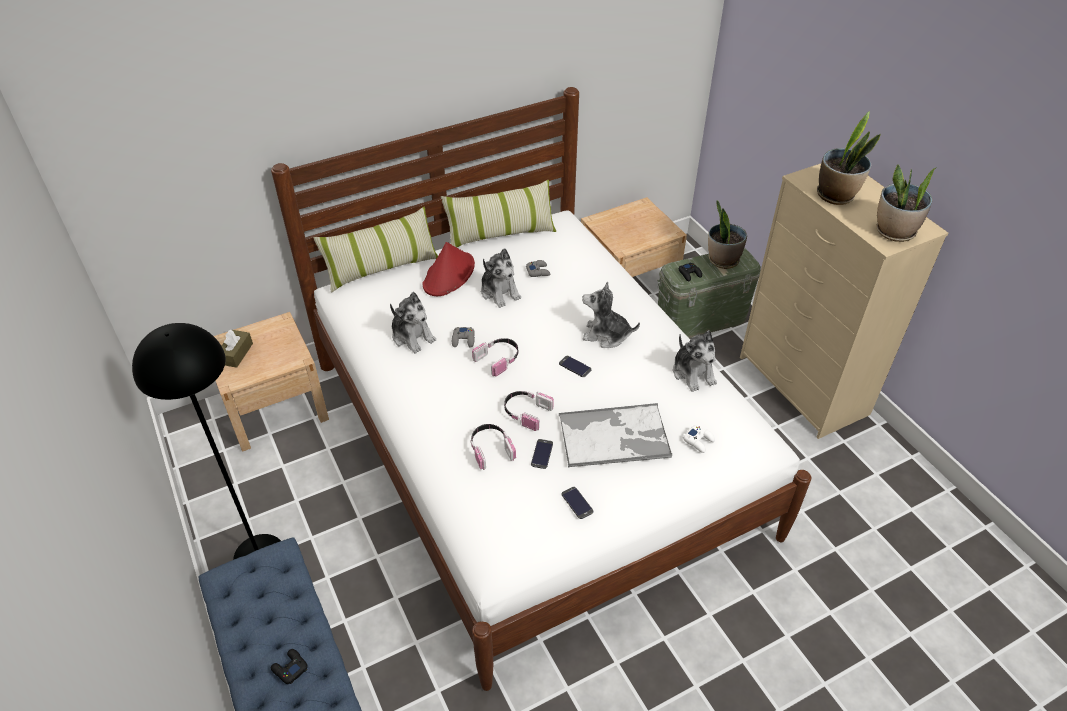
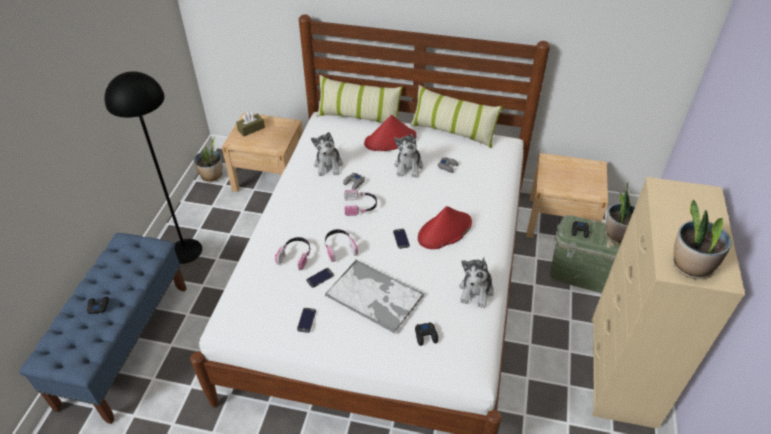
camera: 40 degrees right, 0 degrees up
(606, 335) = (444, 231): plush toy -> red hat
(698, 441) = (426, 336): white game controller -> black game controller
(836, 195) = (674, 213): potted plant -> potted plant (212, 176)

